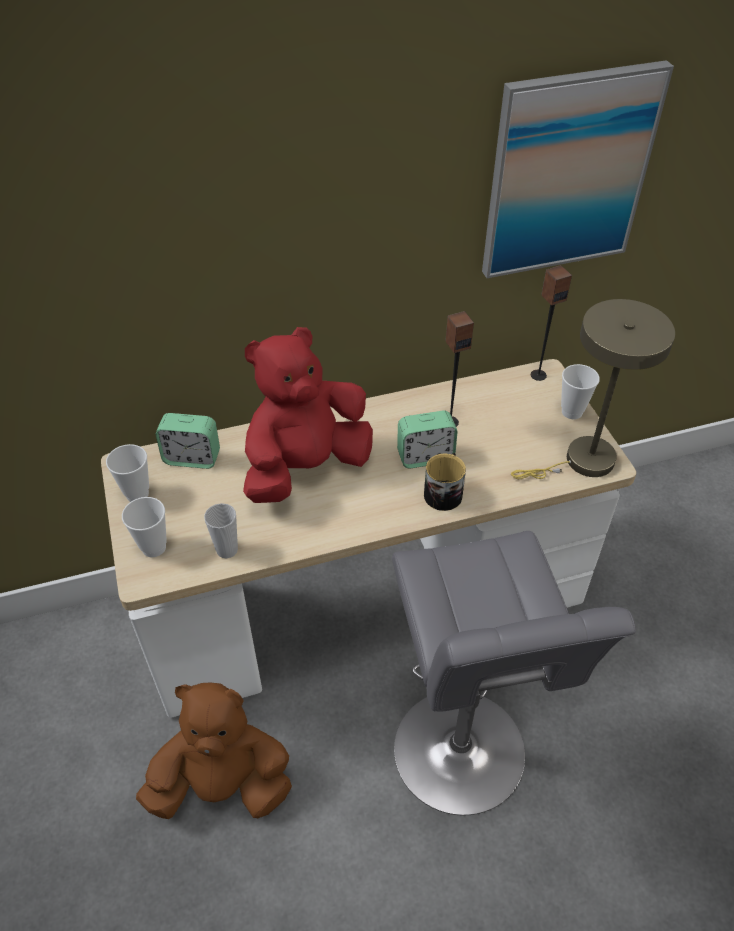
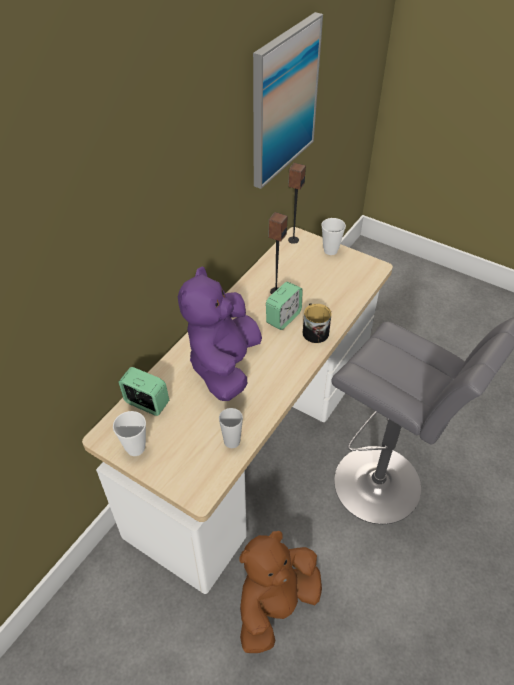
camera: 40 degrees left, 0 degrees up
(154, 547) = (185, 471): cup -> none
(192, 458) = (146, 403): alarm clock -> alarm clock turned 120 degrees counterclockwise
(306, 467) = (224, 365): red plush toy -> purple plush toy
(581, 462) = (362, 274): beige table lamp -> none

